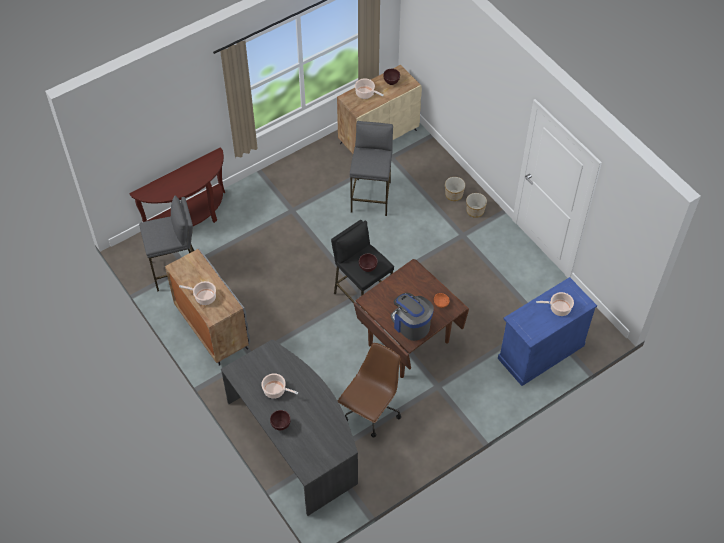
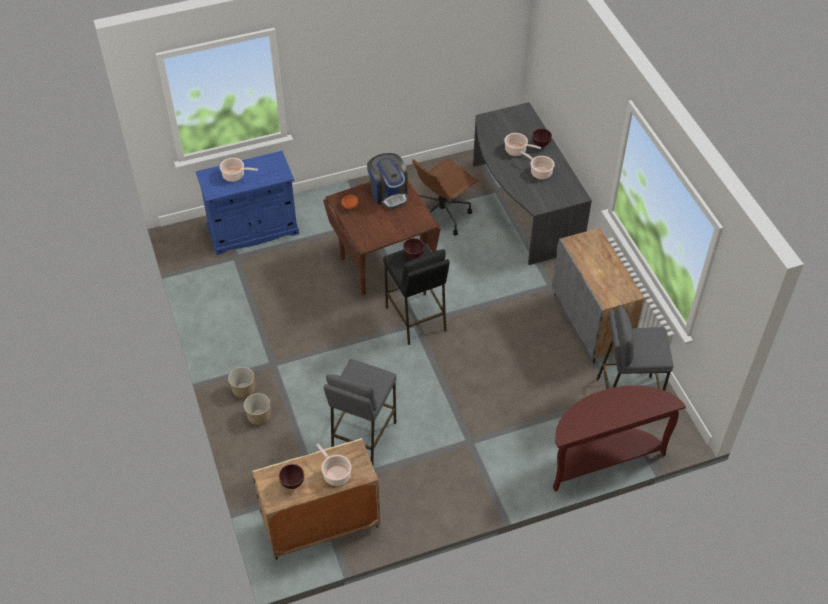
camera: 165 degrees left, 5 degrees down
(204, 297) = (602, 257): cooking pot -> cooking pot (517, 150)

